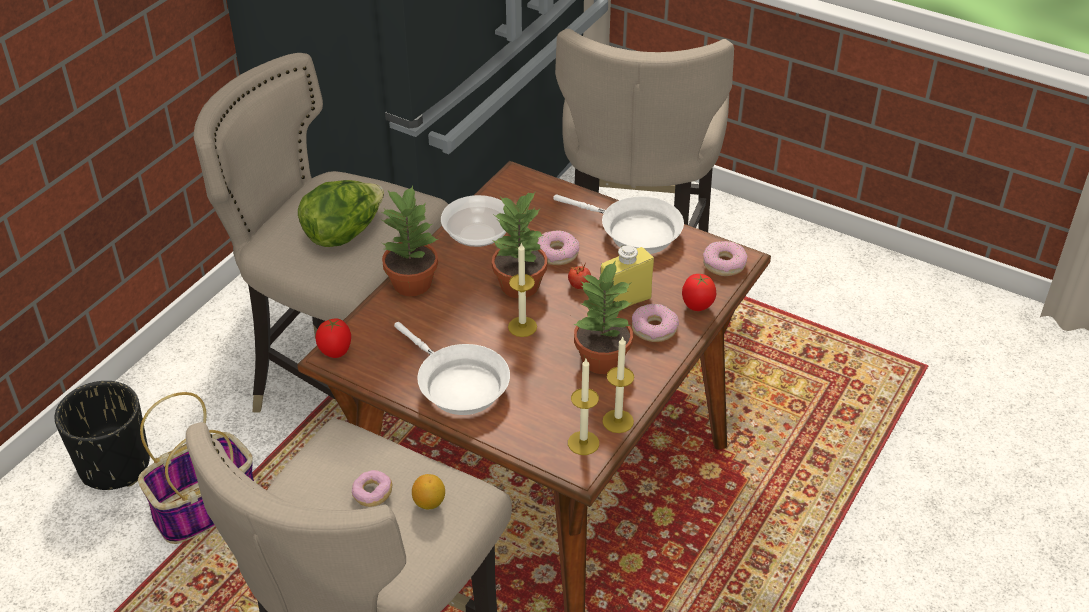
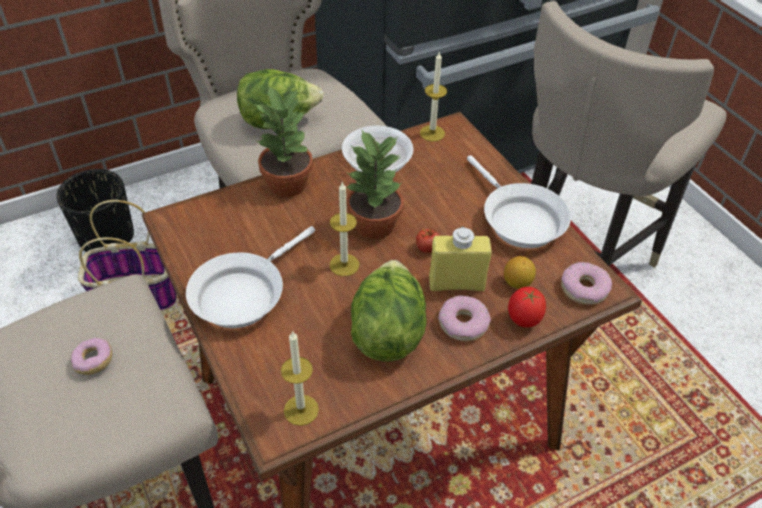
camera: 30 degrees right, 5 degrees up
(336, 353) = (175, 217): tomato -> none
(429, 502) = (130, 395): lemon -> lemon (517, 283)
(457, 385) = (243, 294): white frying pan -> white frying pan turned 45 degrees clockwise
(557, 253) = (431, 210): donut -> none
(601, 360) = (387, 331): potted plant -> lettuce
(618, 421) = (351, 404): candle -> candle (432, 133)

